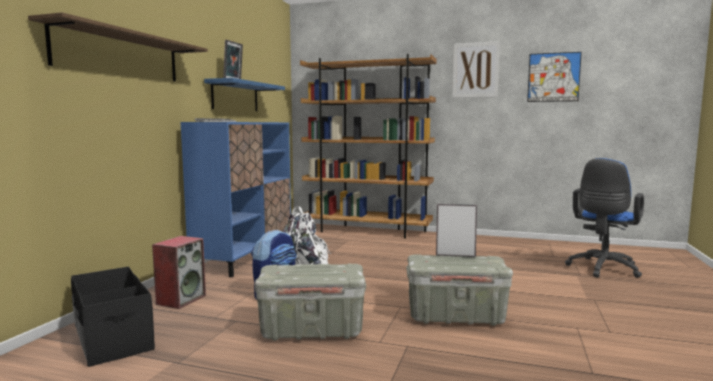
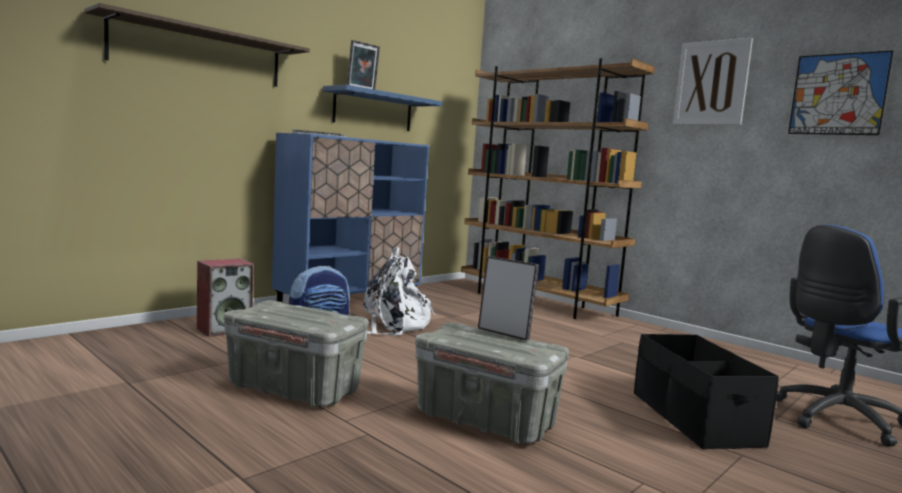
camera: 25 degrees right, 0 degrees up
(112, 338) = (116, 347): black storage box -> black storage box (694, 418)

